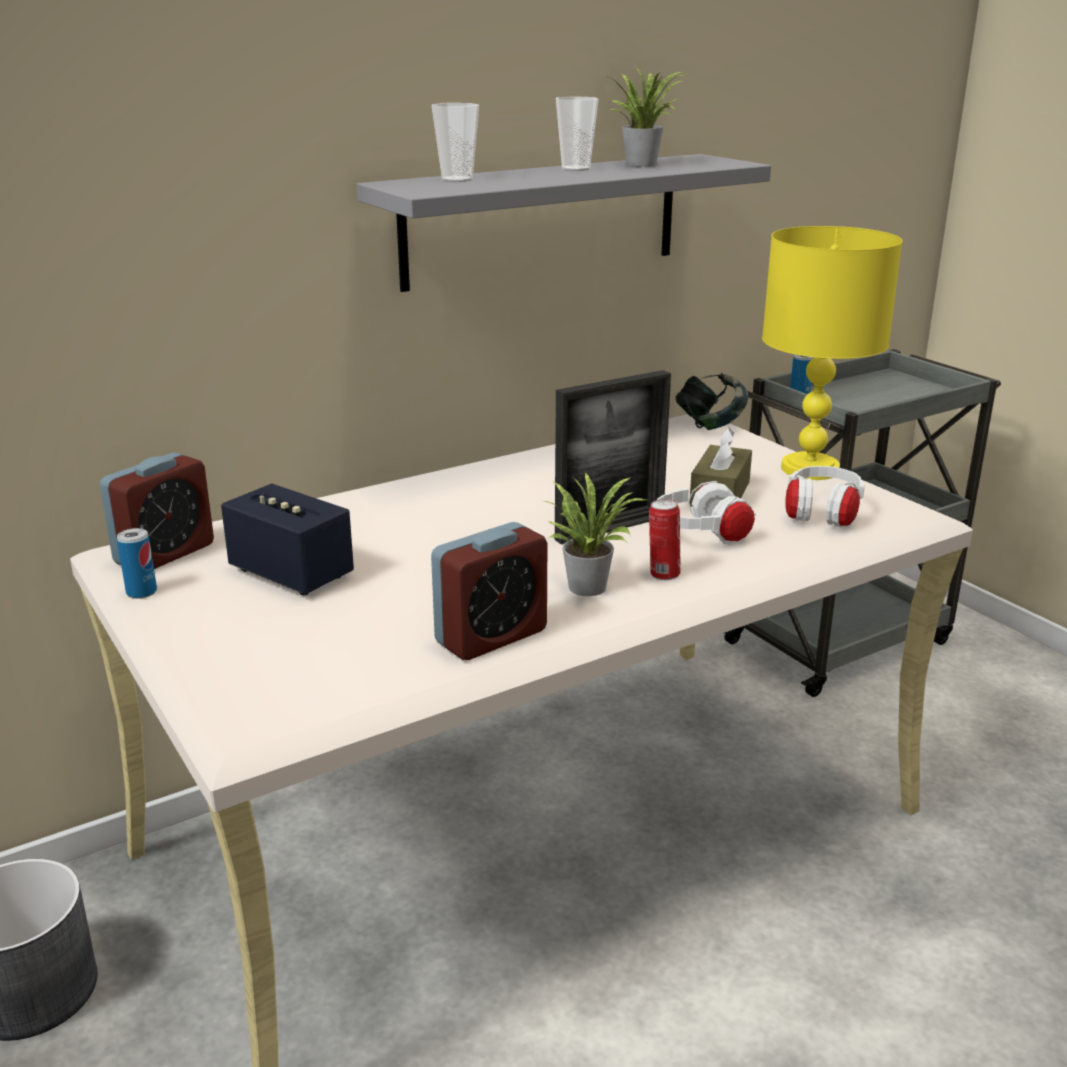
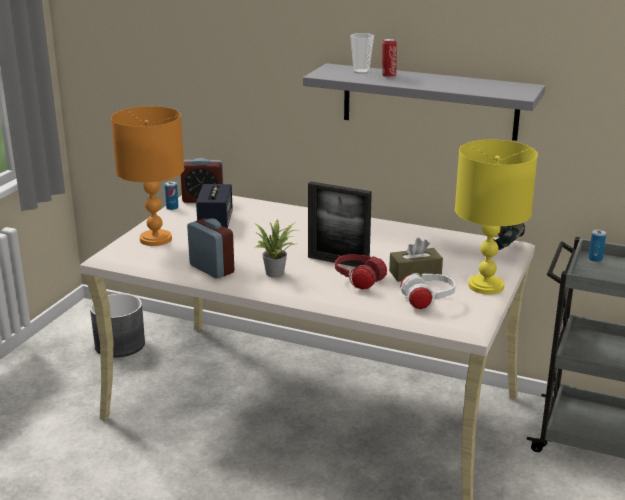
camera: 55 degrees right, 0 degrees up
(260, 653) = (155, 239): none -> orange table lamp
(491, 637) = (211, 269): alarm clock -> alarm clock turned 150 degrees counterclockwise
(575, 169) = (433, 78): cup -> none
(643, 164) = (475, 84): potted plant -> none
(663, 574) = (307, 284): can -> can (388, 76)
(702, 536) = (359, 281): white headphones -> red headphones

